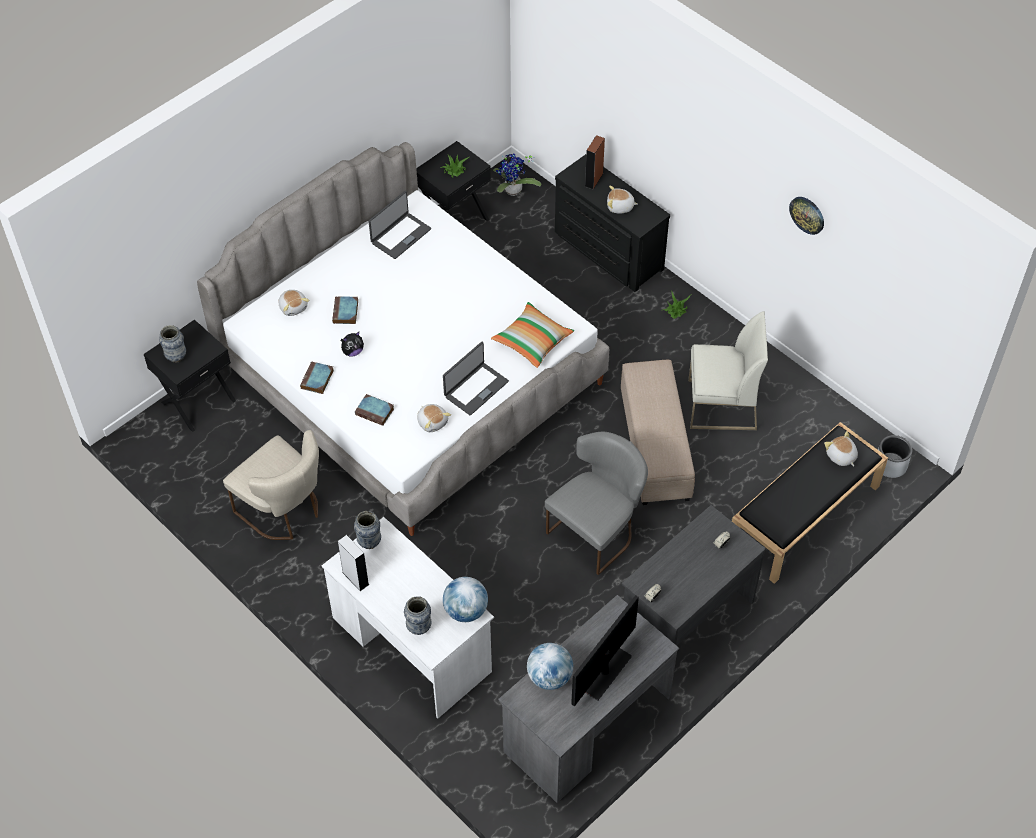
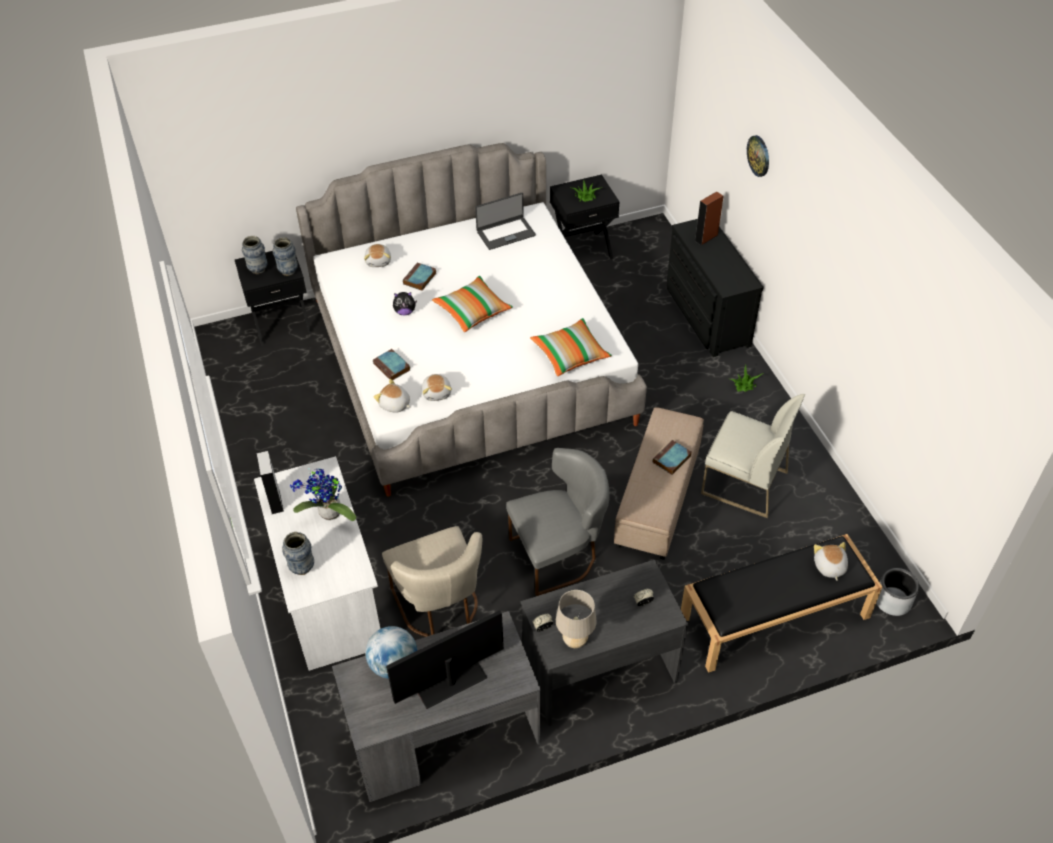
camera: 25 degrees right, 5 degrees down
(284, 511) = (293, 436): beige chair -> beige chair (440, 607)
(317, 380) = (360, 325): book -> book (671, 460)
(369, 542) = (308, 474): vase -> vase (288, 271)
(417, 329) = (472, 311): none -> pillow
(465, 610) = (354, 569): globe -> none
(475, 388) = (493, 377): laptop -> none
(513, 192) = (647, 243): potted plant -> potted plant (328, 514)
(620, 207) = (718, 267): plush toy -> plush toy (394, 405)
(684, 598) = (575, 641): none -> beige table lamp
(807, 214) = (874, 300): wall clock -> wall clock (759, 155)

